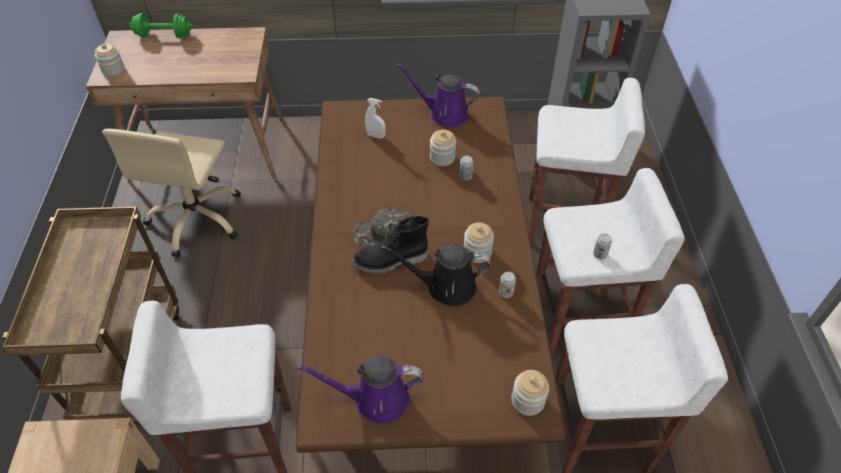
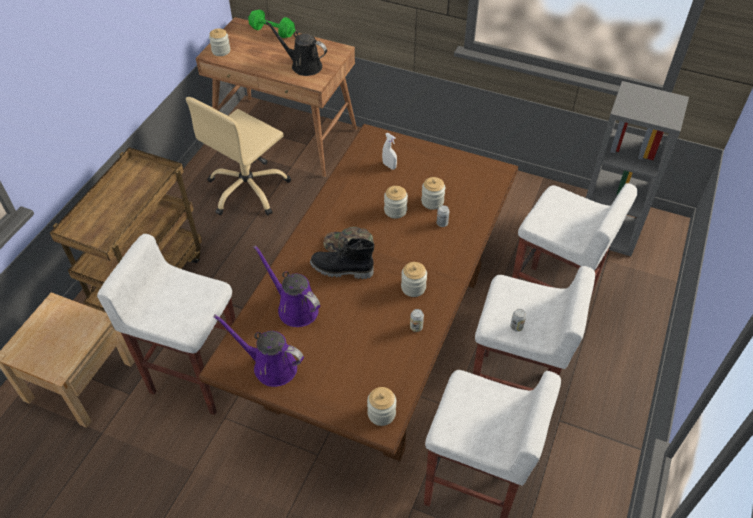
camera: 25 degrees right, 0 degrees up
(410, 179) = (395, 210): none -> jar
(444, 114) = (457, 165): purple watering can -> purple watering can (294, 307)
(446, 287) = (372, 305): black watering can -> black watering can (303, 66)

